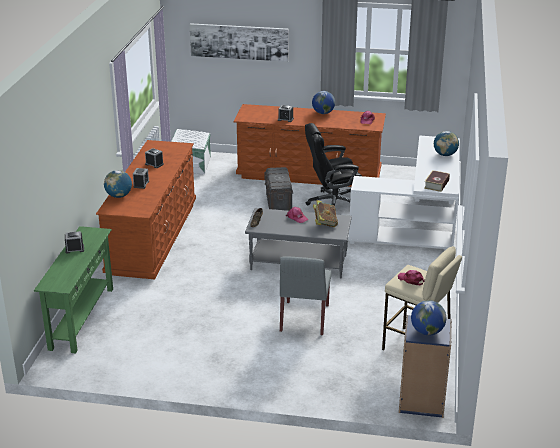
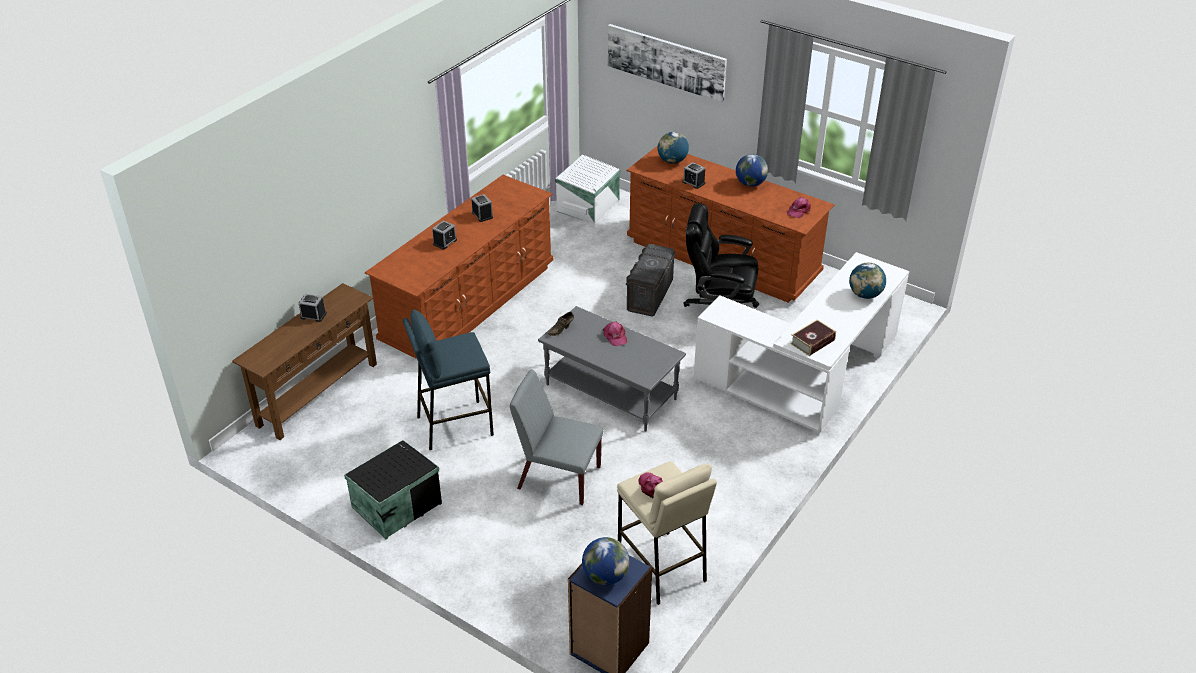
camera: 25 degrees right, 10 degrees up
(81, 318) = (317, 394): green console table -> brown console table
(119, 196) = (407, 253): globe -> globe (672, 161)
(201, 366) = (395, 505): none -> black storage box
(204, 309) = (454, 425): none -> blue stool
(304, 319) = (558, 477): grey chair -> grey chair turned 75 degrees clockwise
(325, 223) = (642, 355): book -> none

